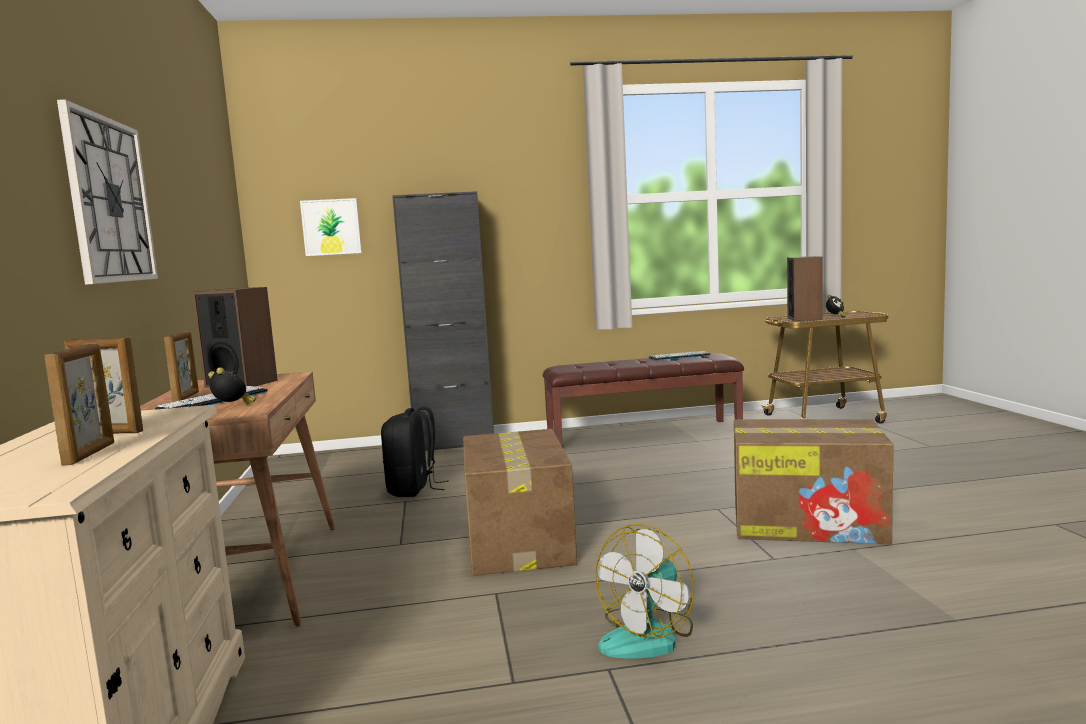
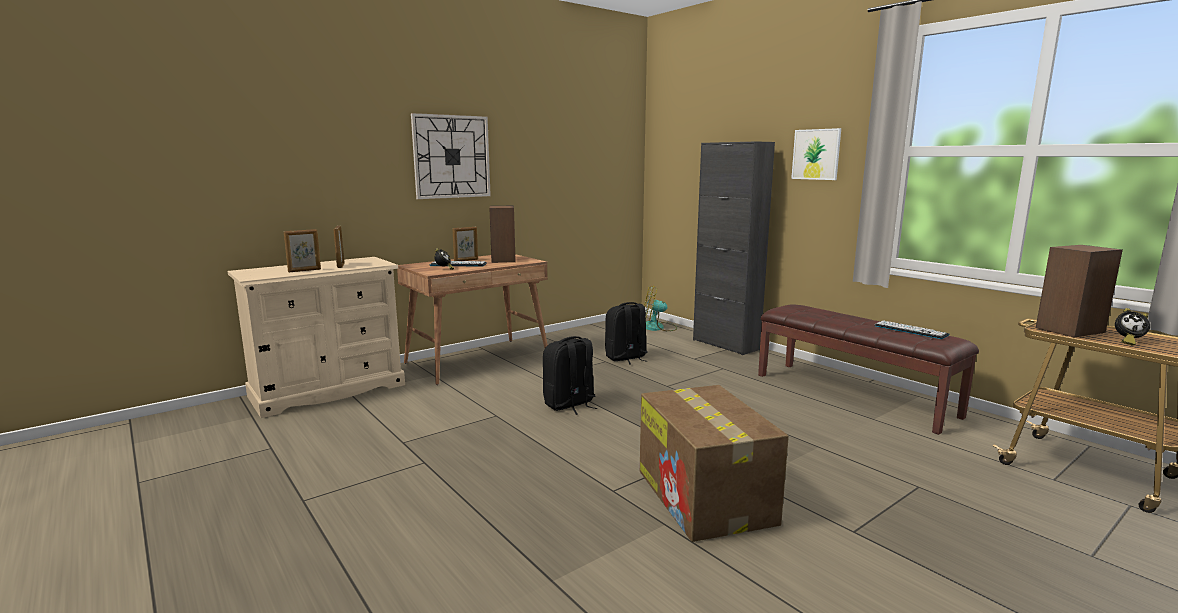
camera: 60 degrees right, 5 degrees up
(331, 227) = (686, 163): picture -> picture (816, 154)
(519, 542) = (569, 405): cardboard box -> black backpack
(648, 636) = (466, 466): fan -> fan (657, 327)

